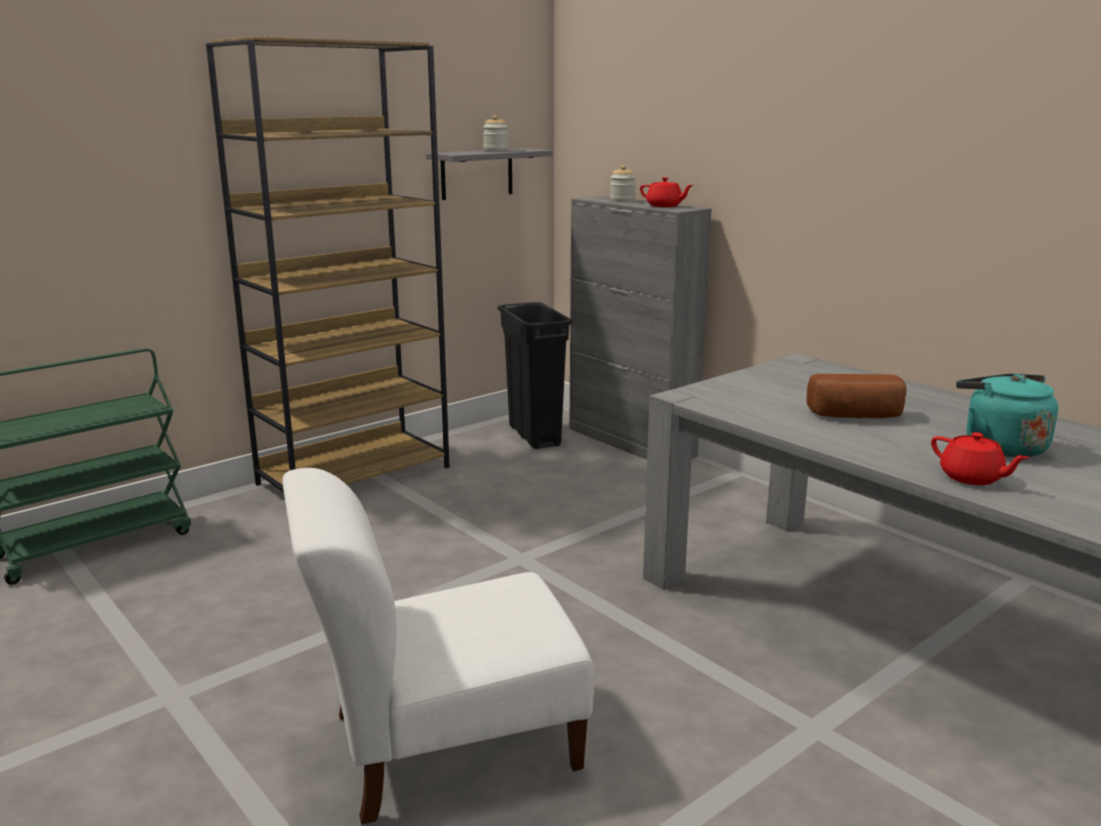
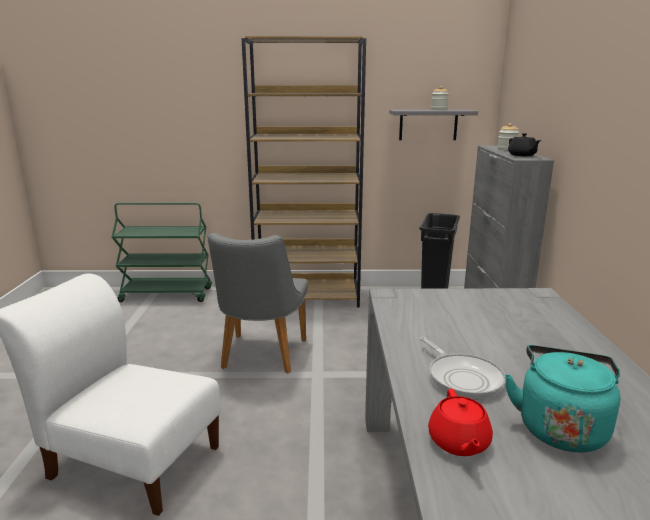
camera: 40 degrees right, 0 degrees up
(416, 568) = (260, 357): none -> grey chair
(664, 206) = (522, 155): red teapot -> black teapot
(856, 416) = (482, 350): bread -> none
(886, 439) = (462, 378): none -> frying pan

